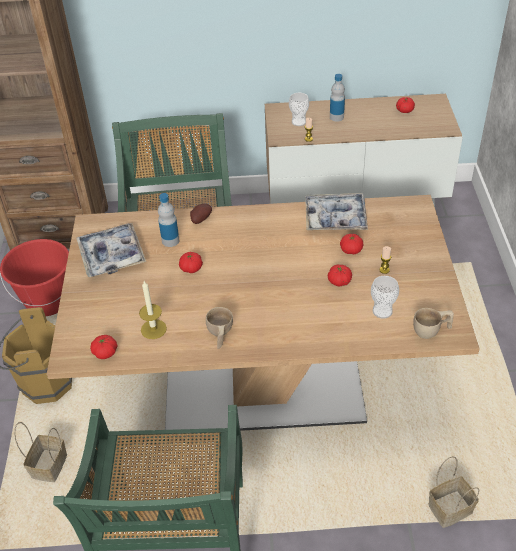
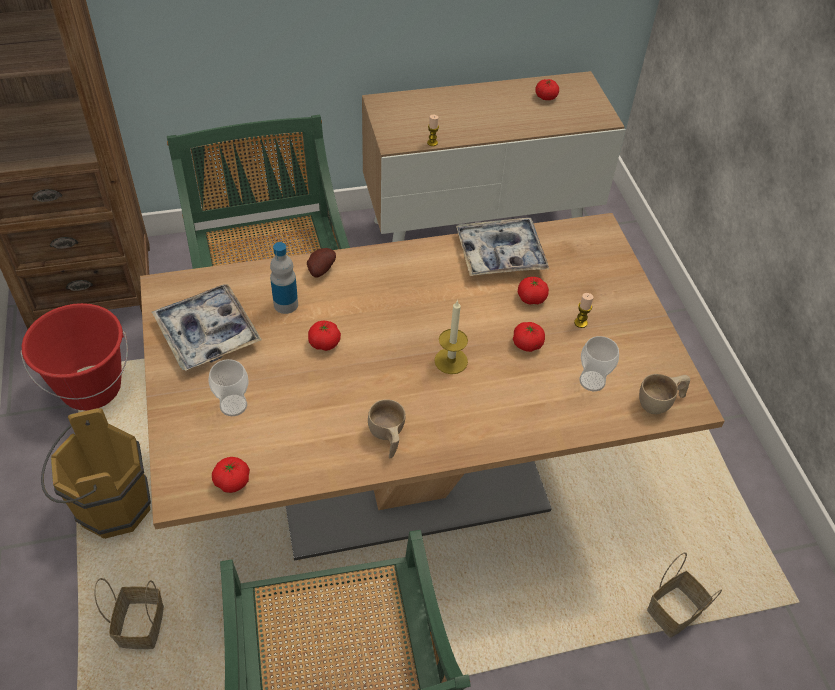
camera: 15 degrees left, 5 degrees up
(153, 329) = (293, 438): candle -> candle (451, 361)
(298, 122) = (413, 119): cup -> cup (233, 405)
(336, 117) = (461, 110): bottle -> none

